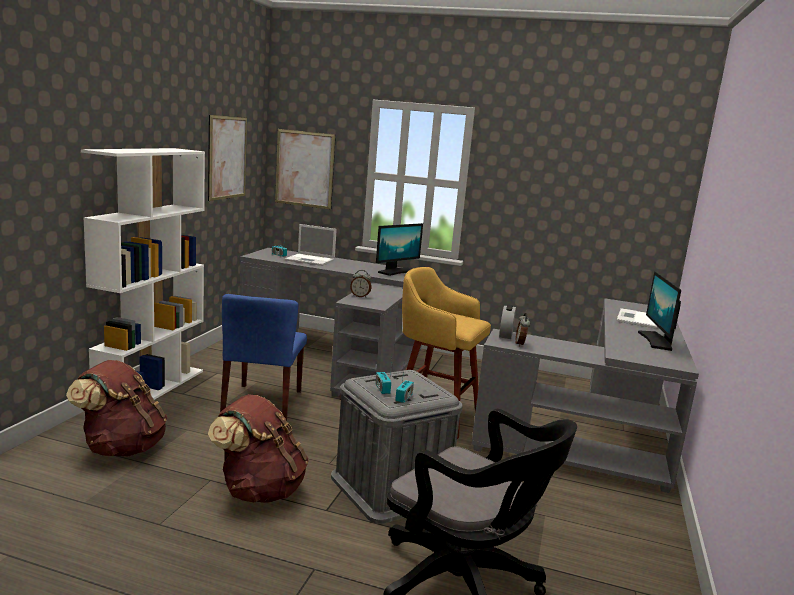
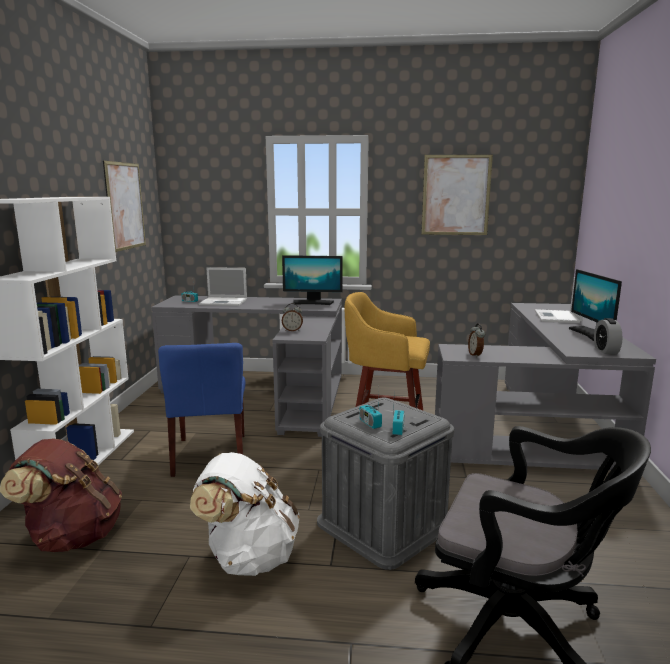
camera: 10 degrees left, 0 degrees up
(259, 490) = (248, 557): brown backpack -> white backpack
(304, 169) = (202, 212): picture -> picture (456, 195)
(396, 271) = (313, 302): monitor -> monitor turned 60 degrees clockwise
(505, 335) = (455, 348): alarm clock -> alarm clock (605, 350)

